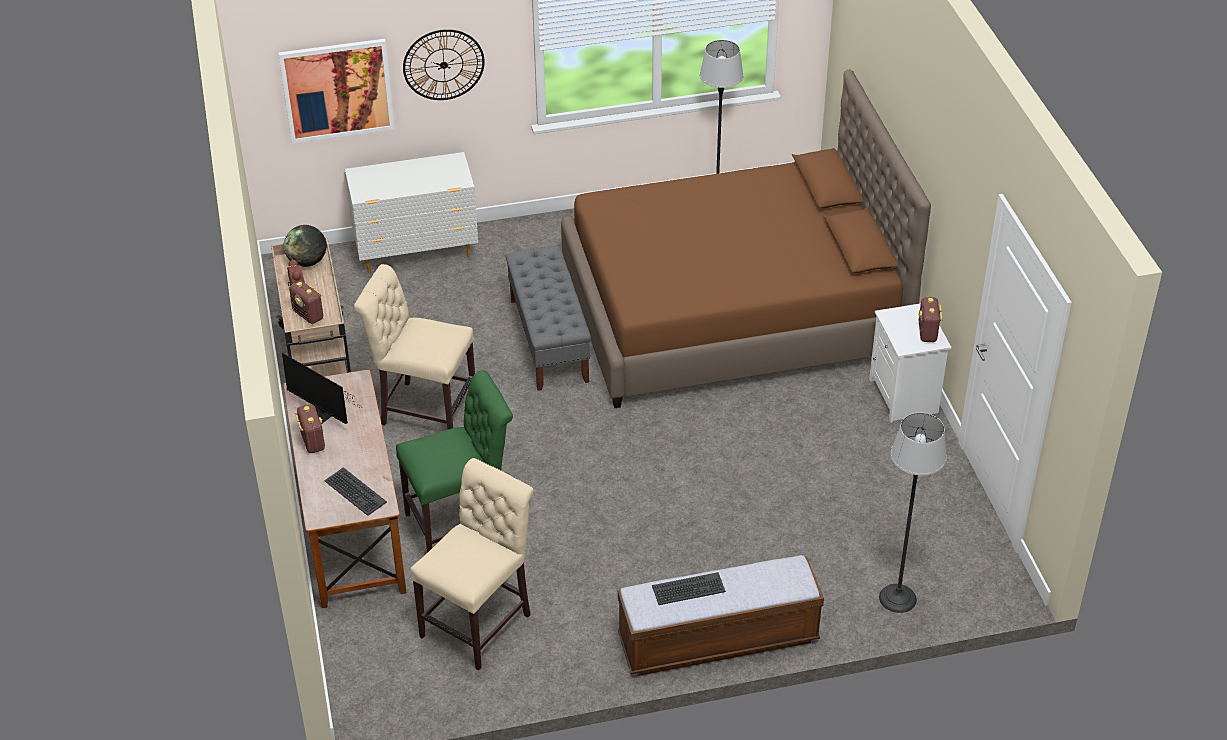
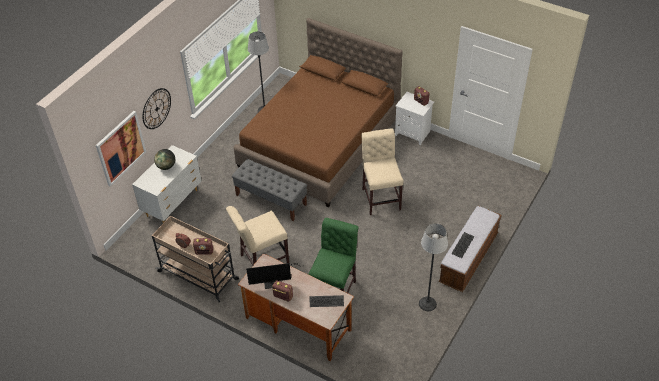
camera: 45 degrees left, 5 degrees up
(307, 262) = (172, 232): globe -> globe (166, 166)
(480, 622) = (389, 317): beige chair -> beige chair (381, 197)
(897, 598) = (498, 201): floor lamp -> floor lamp (427, 304)

